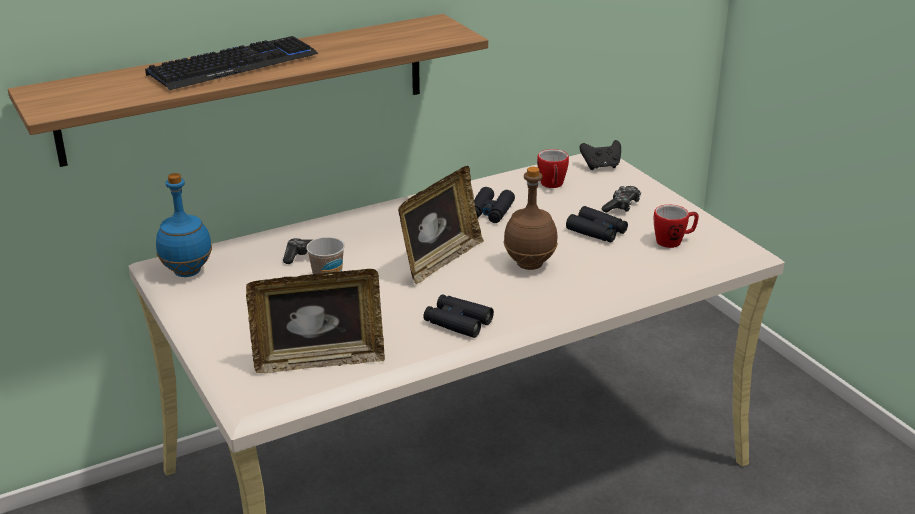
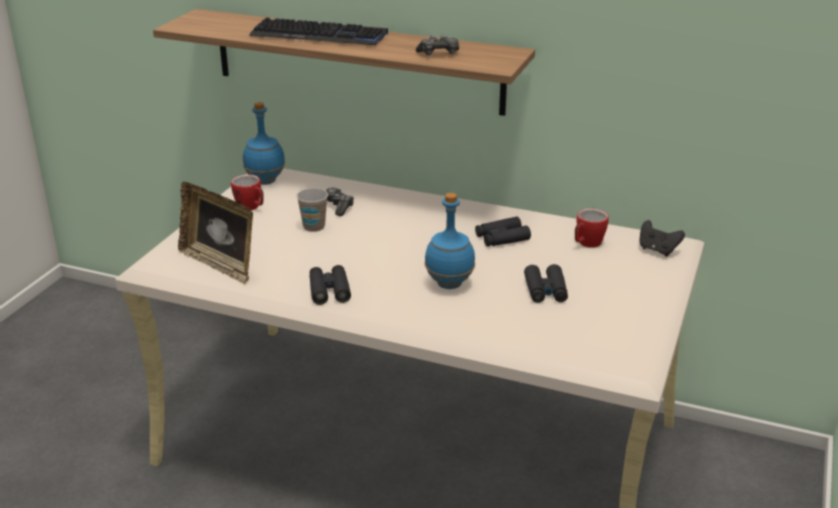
camera: 50 degrees right, 0 degrees up
(440, 260) = (402, 249): picture frame -> none
(529, 264) = (449, 283): brown bottle -> blue bottle
(622, 206) = (606, 285): game controller -> game controller (438, 54)
(674, 241) = (587, 330): mug -> mug (251, 208)

